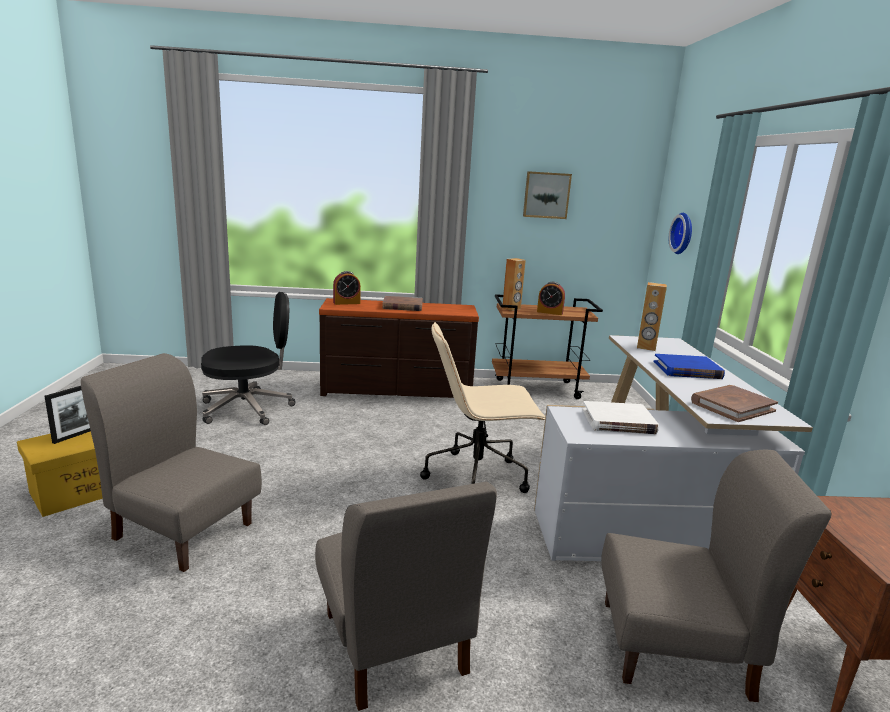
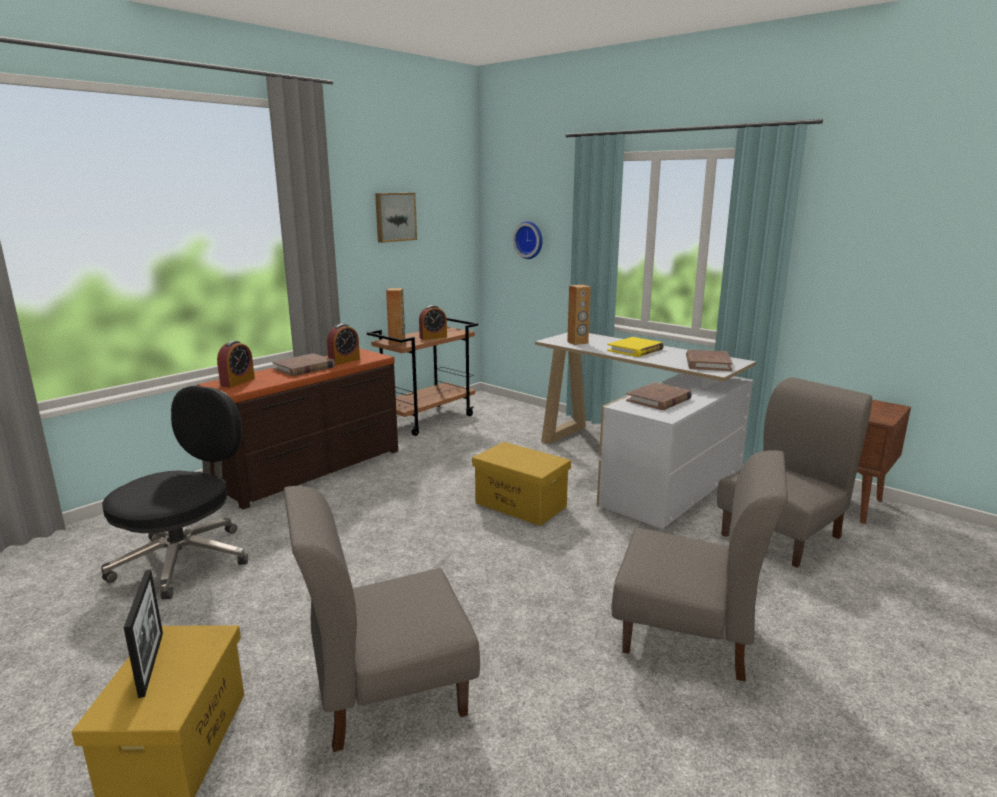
camera: 45 degrees left, 0 degrees up
(438, 309) = (344, 361): none -> alarm clock
(478, 477) = (519, 504): beige office chair -> yellow storage box
(618, 422) = (659, 399): white book -> brown book
(687, 370) = (635, 350): blue book -> yellow book

